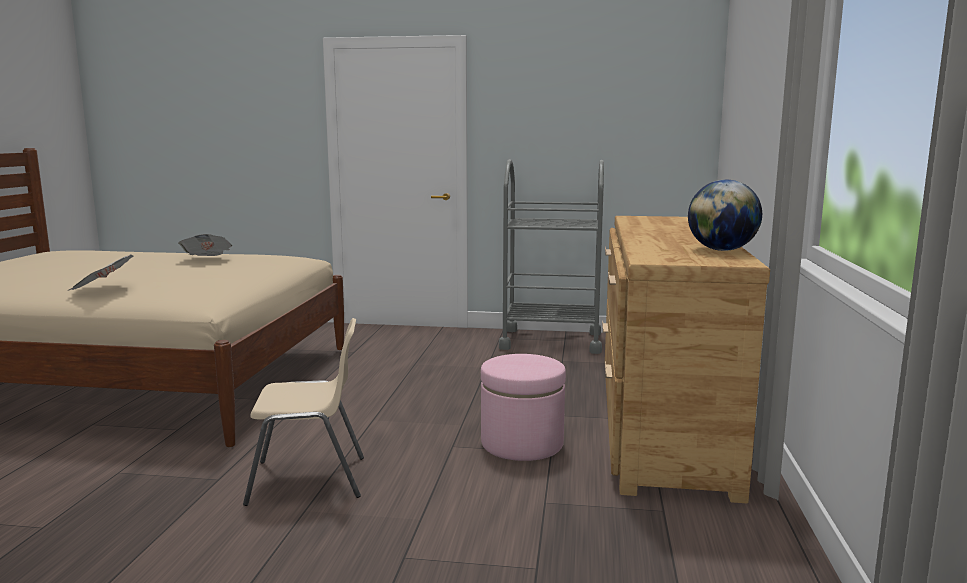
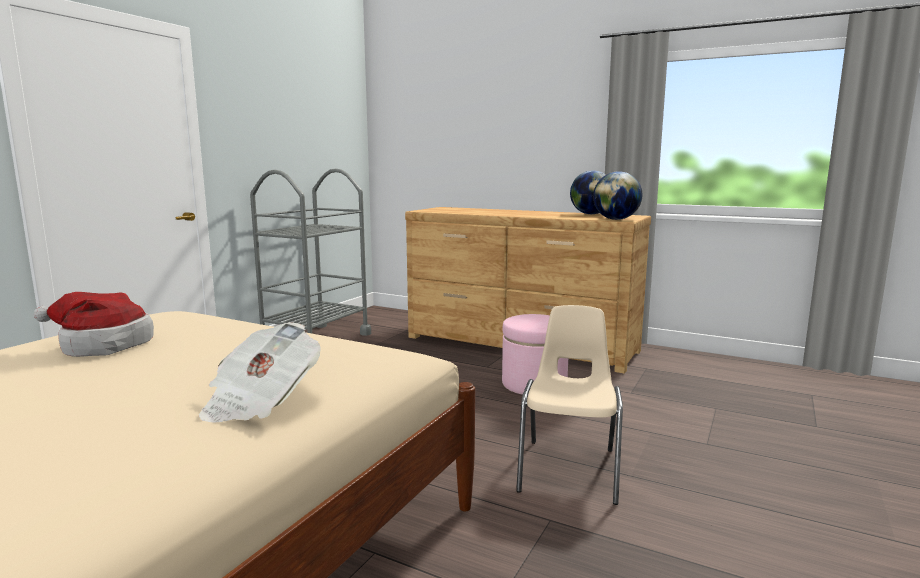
camera: 70 degrees left, 0 degrees up
(207, 260) = (101, 345): newspaper -> hat
(656, 258) = (616, 219): none -> globe

